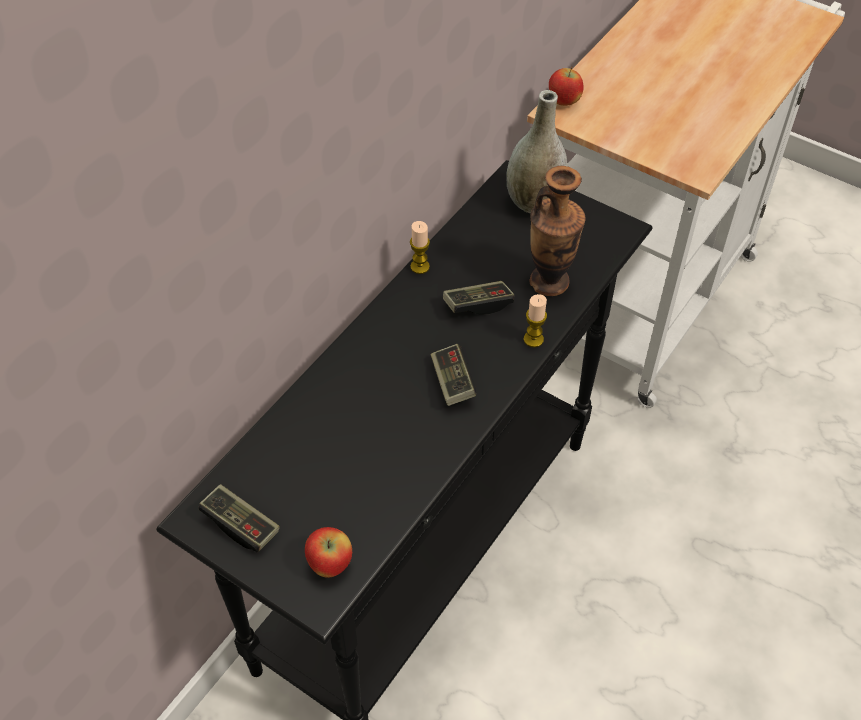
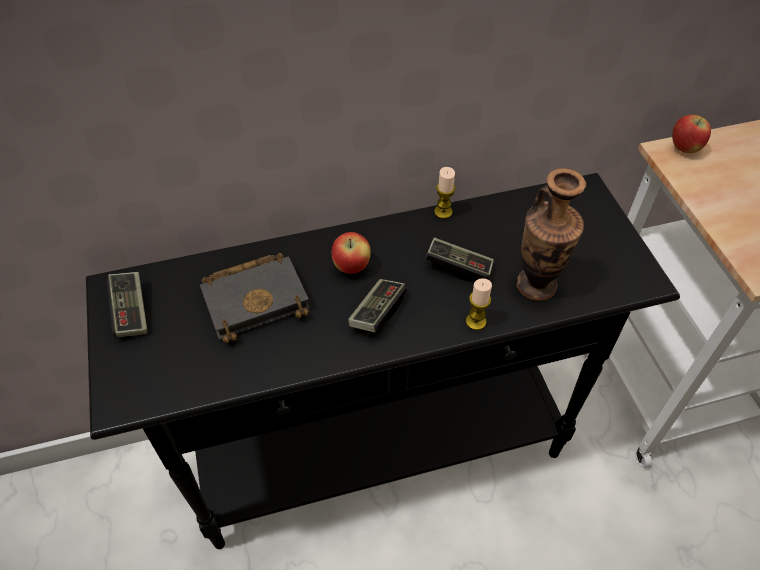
camera: 40 degrees right, 0 degrees up
(330, 564) = (152, 383): apple -> apple (351, 266)
(341, 438) = (257, 298): none -> black book
(534, 202) = (587, 216): grey vase -> none

